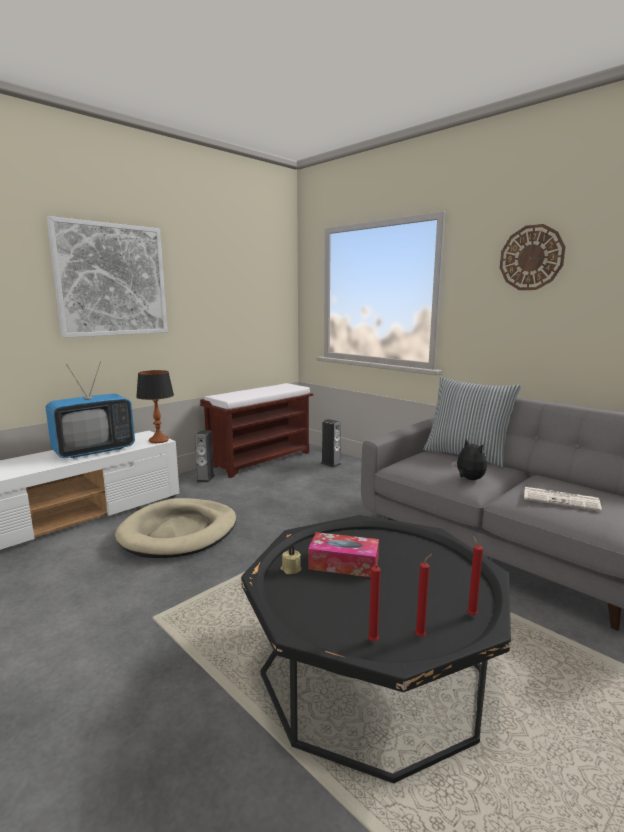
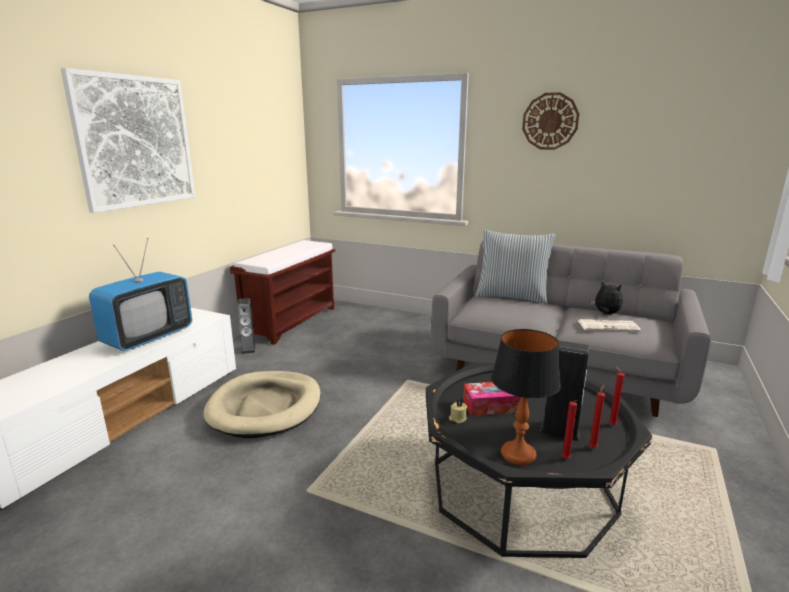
camera: 20 degrees left, 5 degrees up
(158, 440) = (210, 316): table lamp -> table lamp (517, 454)
(331, 464) = (363, 316): speaker -> speaker (560, 430)
(468, 479) = (532, 318): plush toy -> plush toy (606, 314)

